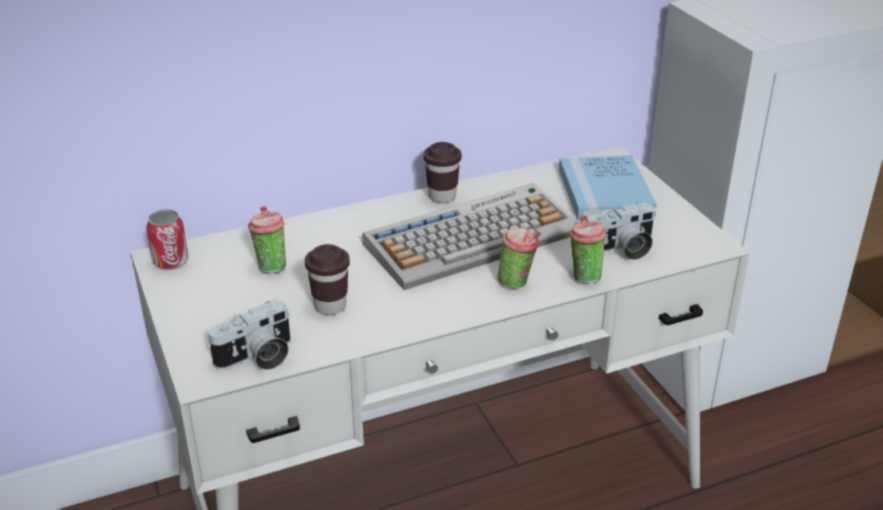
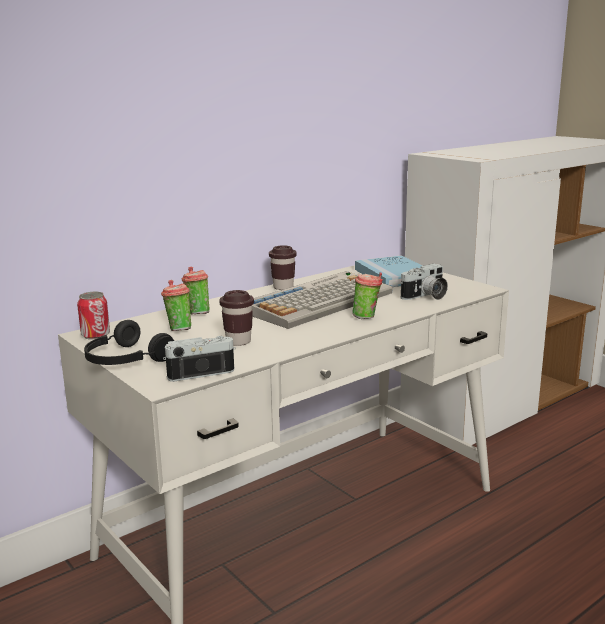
camera: 15 degrees left, 15 degrees down
(183, 318) = (125, 360): none -> black headphones
(257, 358) = (199, 371): camera -> camera turned 150 degrees counterclockwise
(583, 276) = (410, 310): cup -> cup (197, 313)

